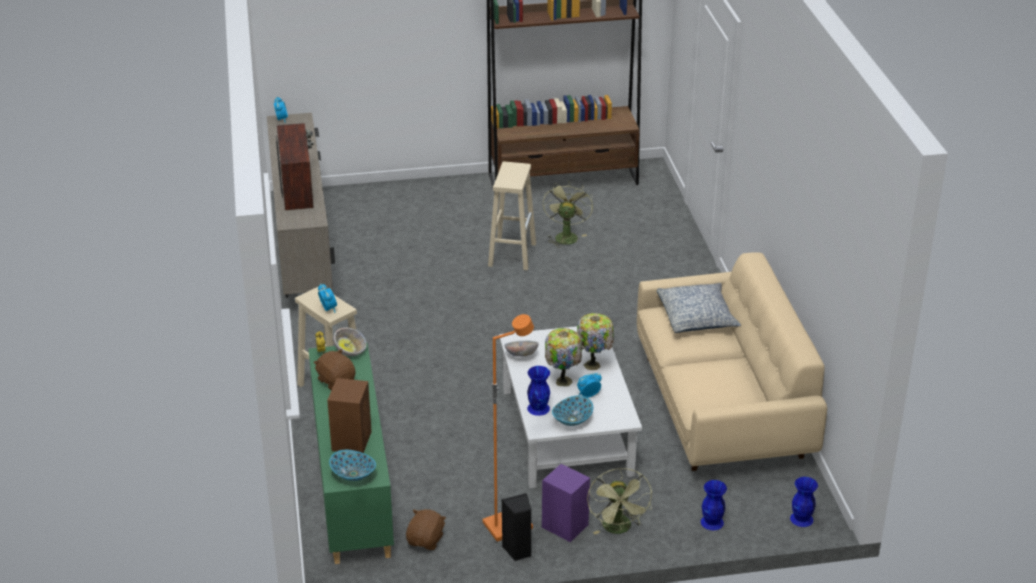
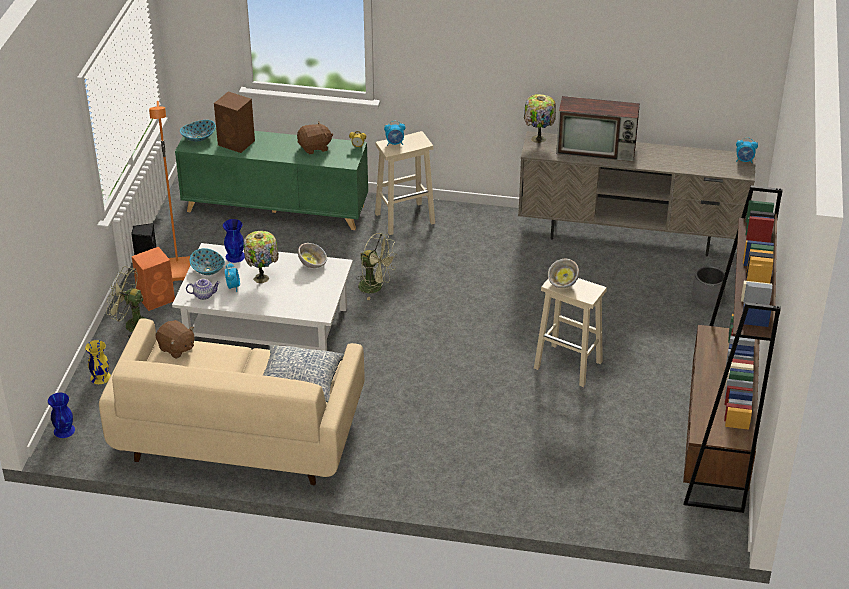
camera: 110 degrees right, 5 degrees up
(350, 351) = (348, 160): bowl -> bowl (563, 283)
(379, 203) = (707, 297): none -> grey planter
(426, 540) = (192, 230): brown plush toy -> brown plush toy (176, 348)
(564, 525) = (157, 298): purple speaker -> orange speaker
(565, 236) = (589, 413): green fan -> green fan (375, 287)
(593, 365) = (272, 300): table lamp -> table lamp (537, 139)
(613, 410) = (204, 295): none -> teapot
(712, 522) = (100, 377): blue vase -> yellow vase

